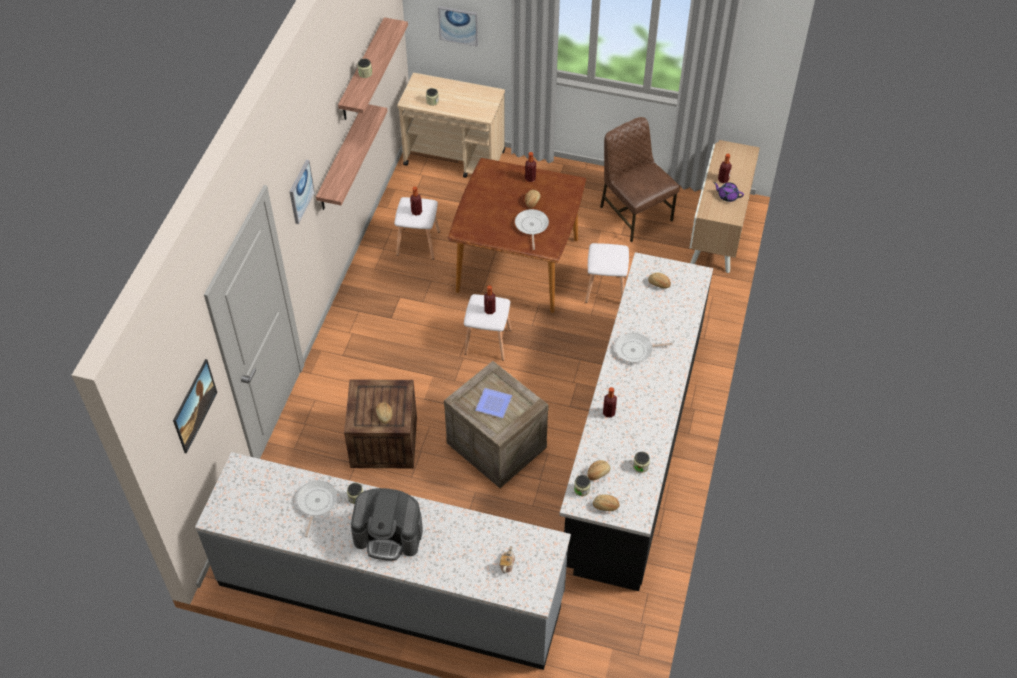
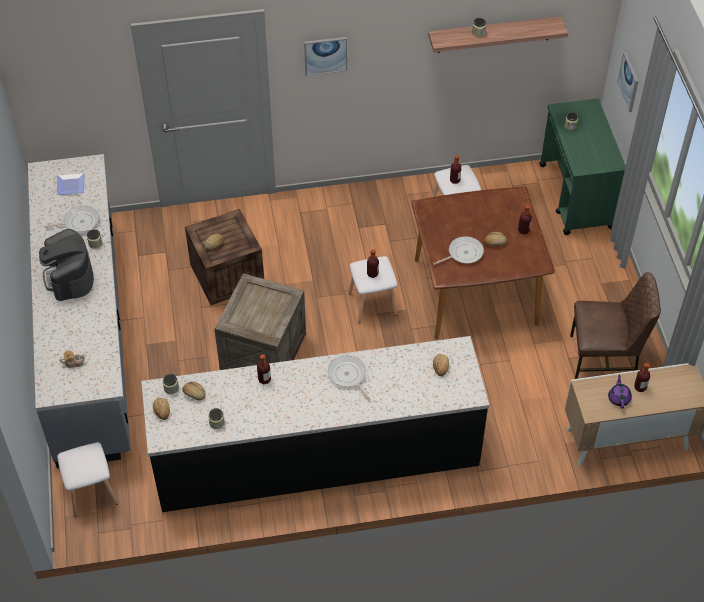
camera: 65 degrees right, 0 degrees up
(197, 414) = (84, 99): picture -> none
(341, 159) = (417, 80): shelf -> none
(455, 158) = (575, 197): beige cart -> green cart
(492, 404) = (256, 308): plate -> plate (69, 184)
(606, 290) = (489, 370): white stool -> white stool (90, 493)
(634, 213) = (604, 359): brown chair -> brown chair turned 60 degrees clockwise

